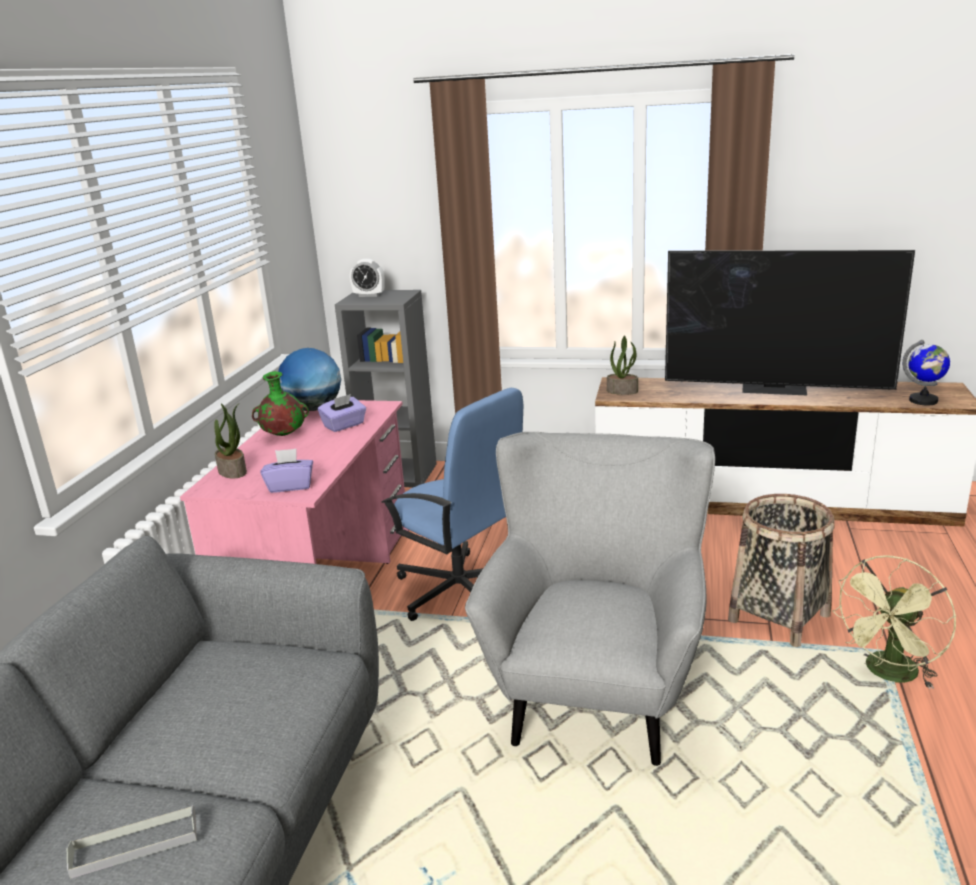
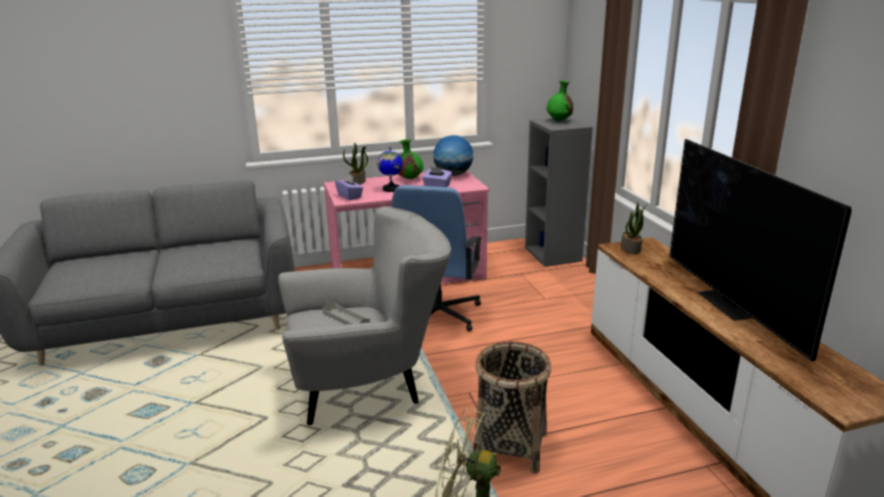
camera: 60 degrees right, 0 degrees up
(135, 845) = (114, 267): grey tray -> grey tray (345, 318)
(369, 295) = (559, 121): alarm clock -> green vase
(923, 401) = (812, 384): globe -> globe (391, 189)

